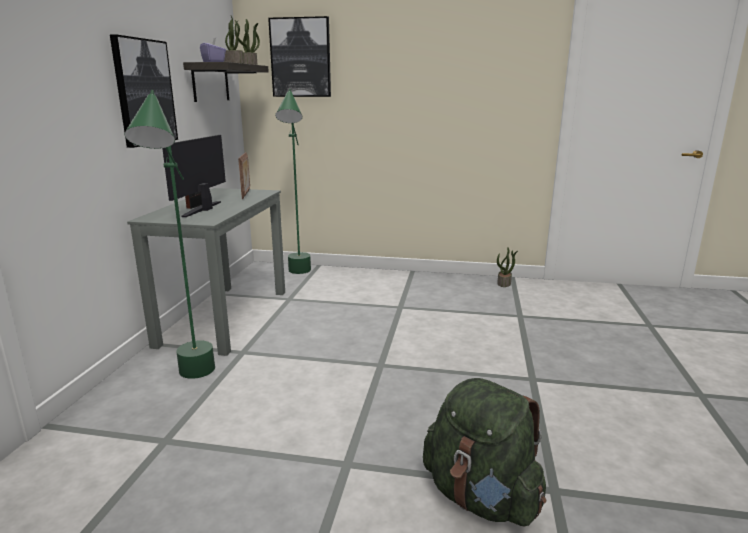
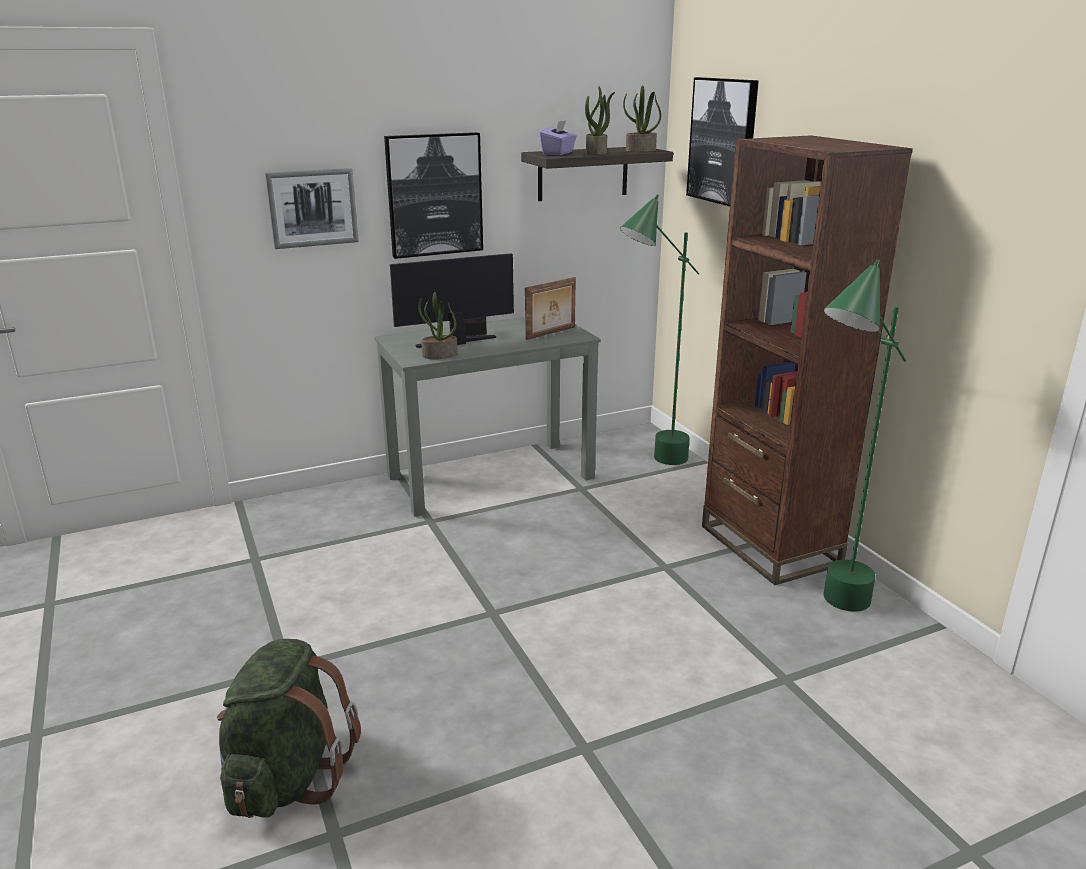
camera: 55 degrees right, 5 degrees up
(69, 98) = (312, 208): none -> picture
(193, 385) = (347, 527): green floor lamp -> green floor lamp (828, 614)
(414, 281) = (769, 545): none -> brown bookcase
(504, 283) = (896, 626): potted plant -> potted plant (439, 355)

